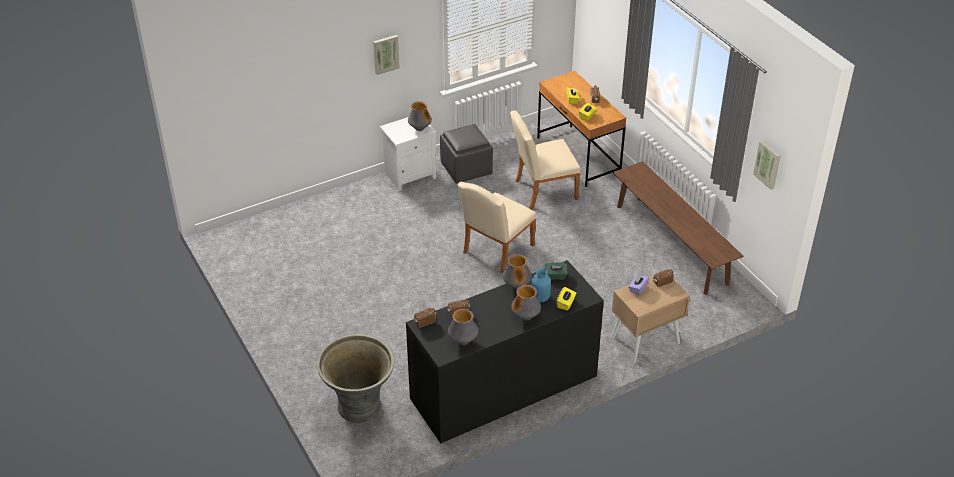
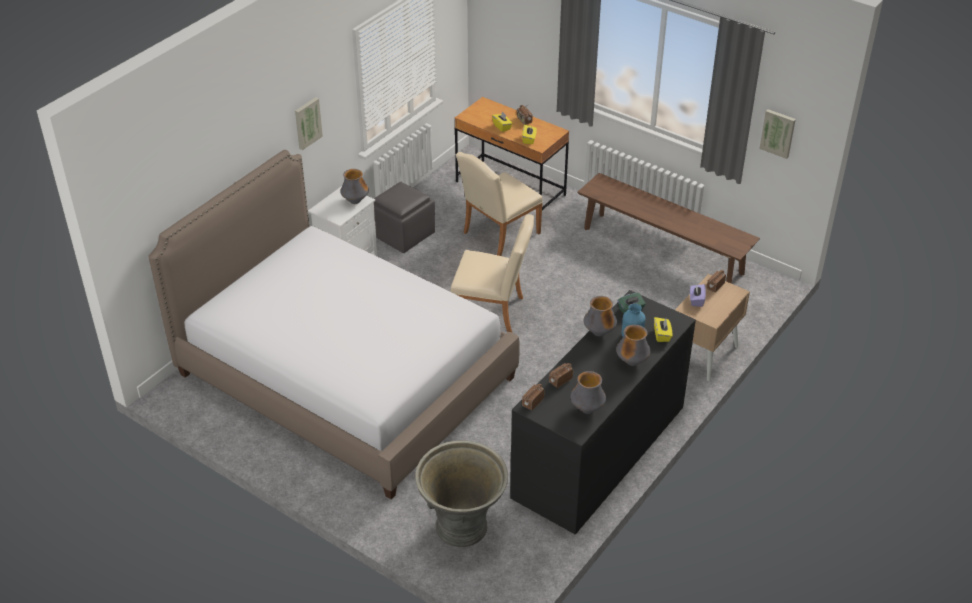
camera: 25 degrees left, 0 degrees up
(350, 265) = (345, 376): none -> bed
(495, 251) = (493, 312): beige chair -> beige chair turned 90 degrees counterclockwise

